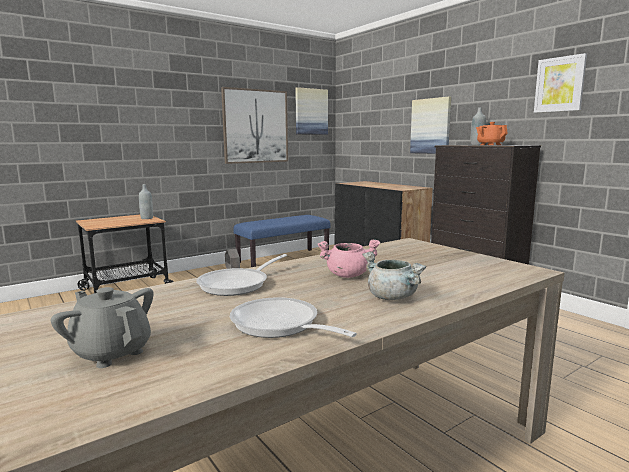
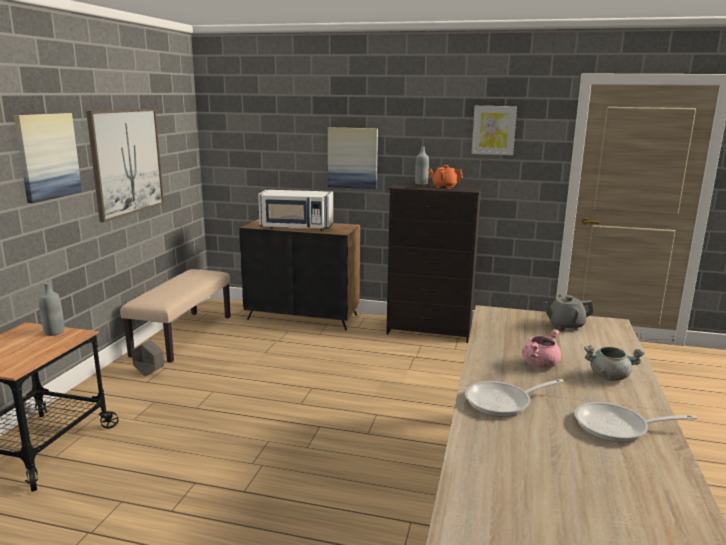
camera: 40 degrees left, 5 degrees up
(111, 353) = (600, 495): grey teapot -> grey teapot (565, 326)
(238, 284) = (503, 402): frying pan -> frying pan turned 75 degrees clockwise
(283, 259) = (183, 335): blue bench -> beige bench
(311, 111) = (177, 132): picture -> picture (47, 156)
(375, 185) = (296, 227): none -> white microwave

